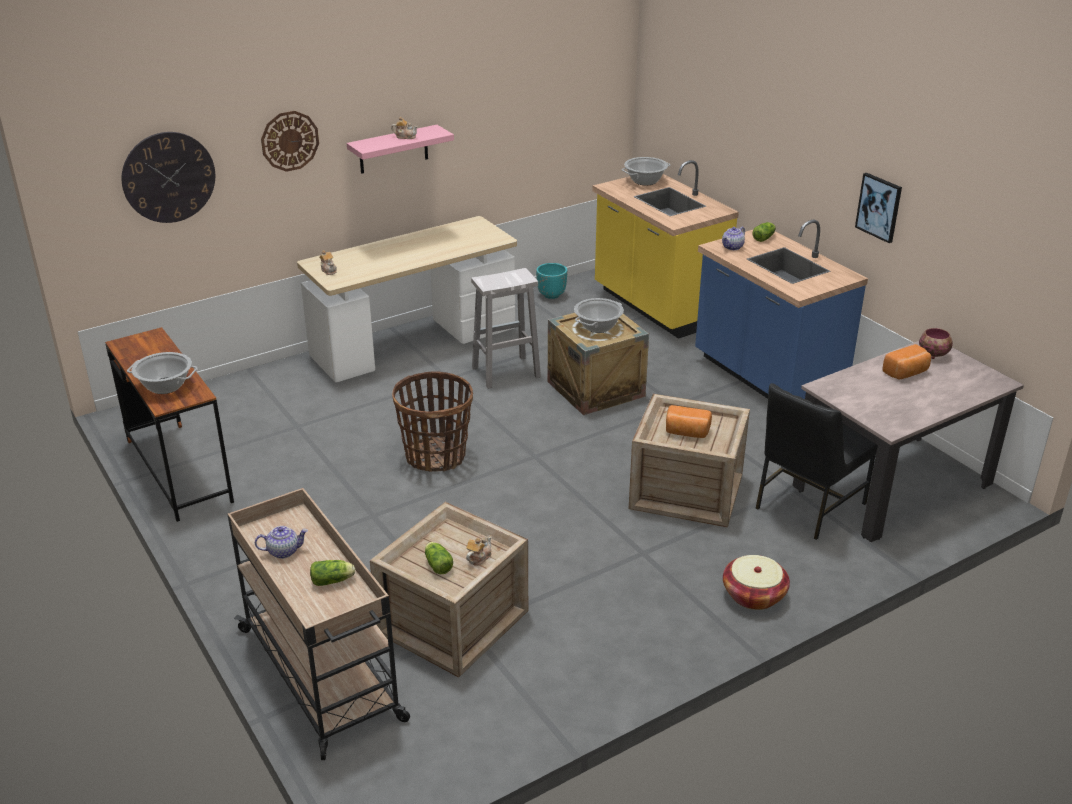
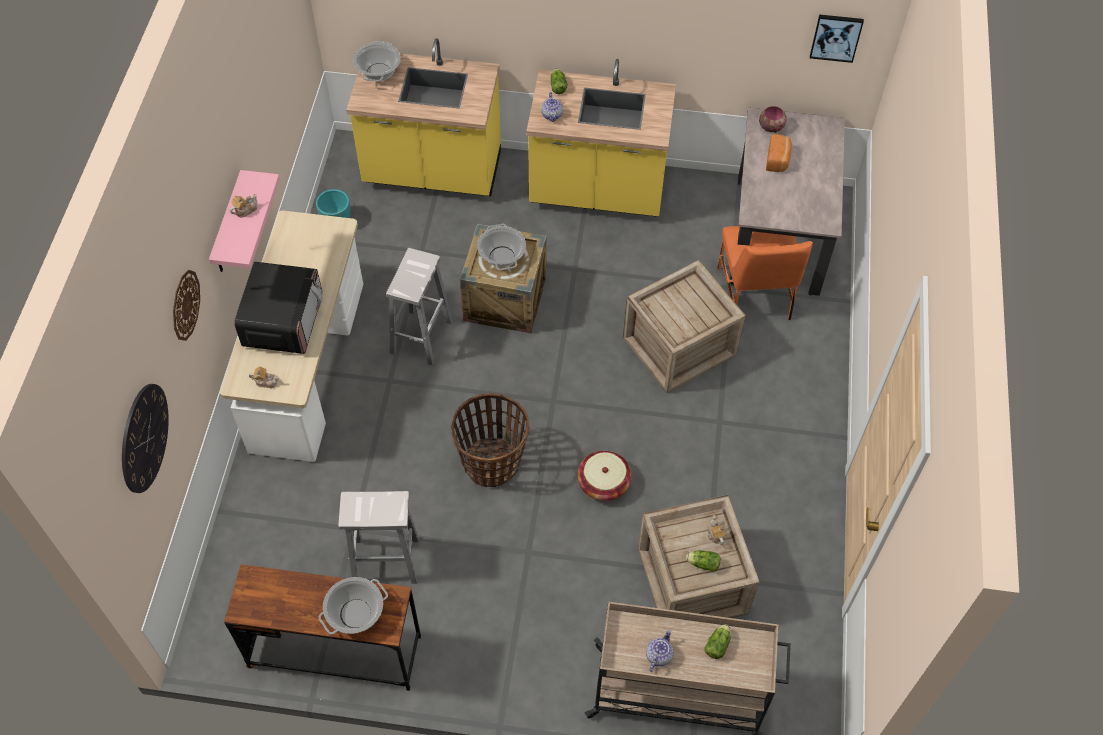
camera: 50 degrees left, 25 degrees up
(286, 454) = (387, 560): none -> white stool
(389, 254) = (283, 321): none -> microwave
(686, 432) = (684, 314): bread -> none
(753, 595) = (811, 396): basket -> basket (603, 483)
(766, 378) = (597, 192): blue counter -> yellow counter
(807, 505) = (755, 294): black chair -> orange chair
(879, 207) = (677, 30): picture -> picture (836, 37)

